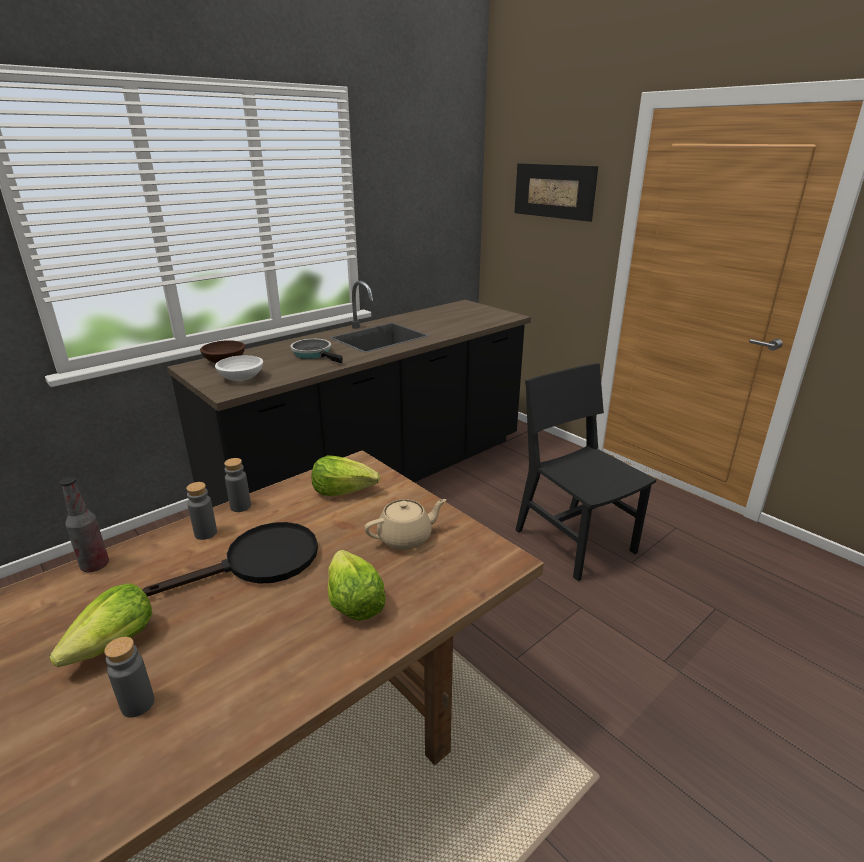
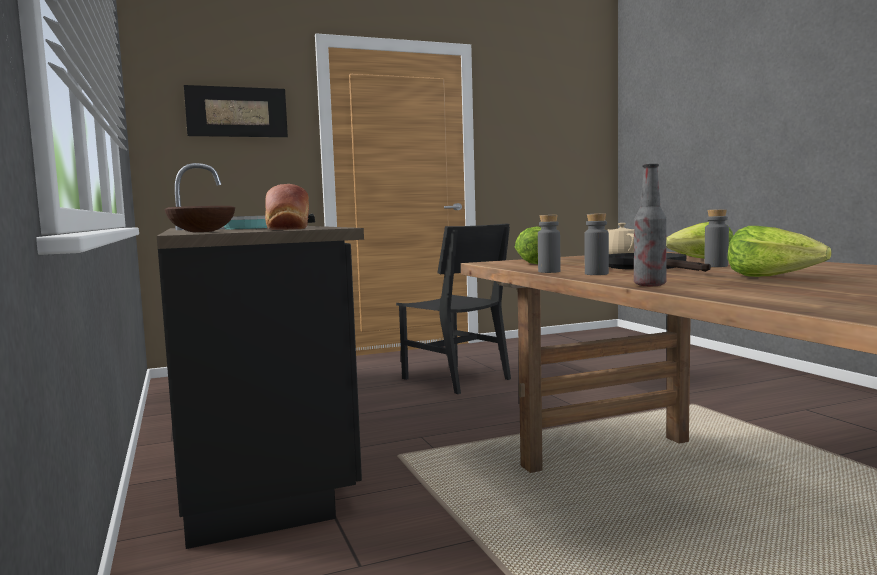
camera: 70 degrees left, 20 degrees down
(138, 704) = (836, 272): grey bottle -> grey bottle (716, 266)
(240, 378) = (288, 229): white bowl -> bread
(575, 541) = (455, 379): black chair -> black chair turned 120 degrees counterclockwise

